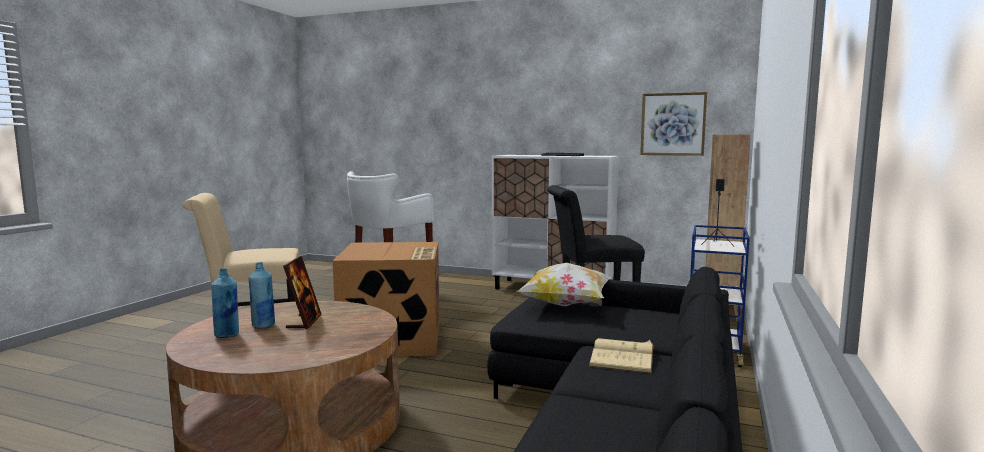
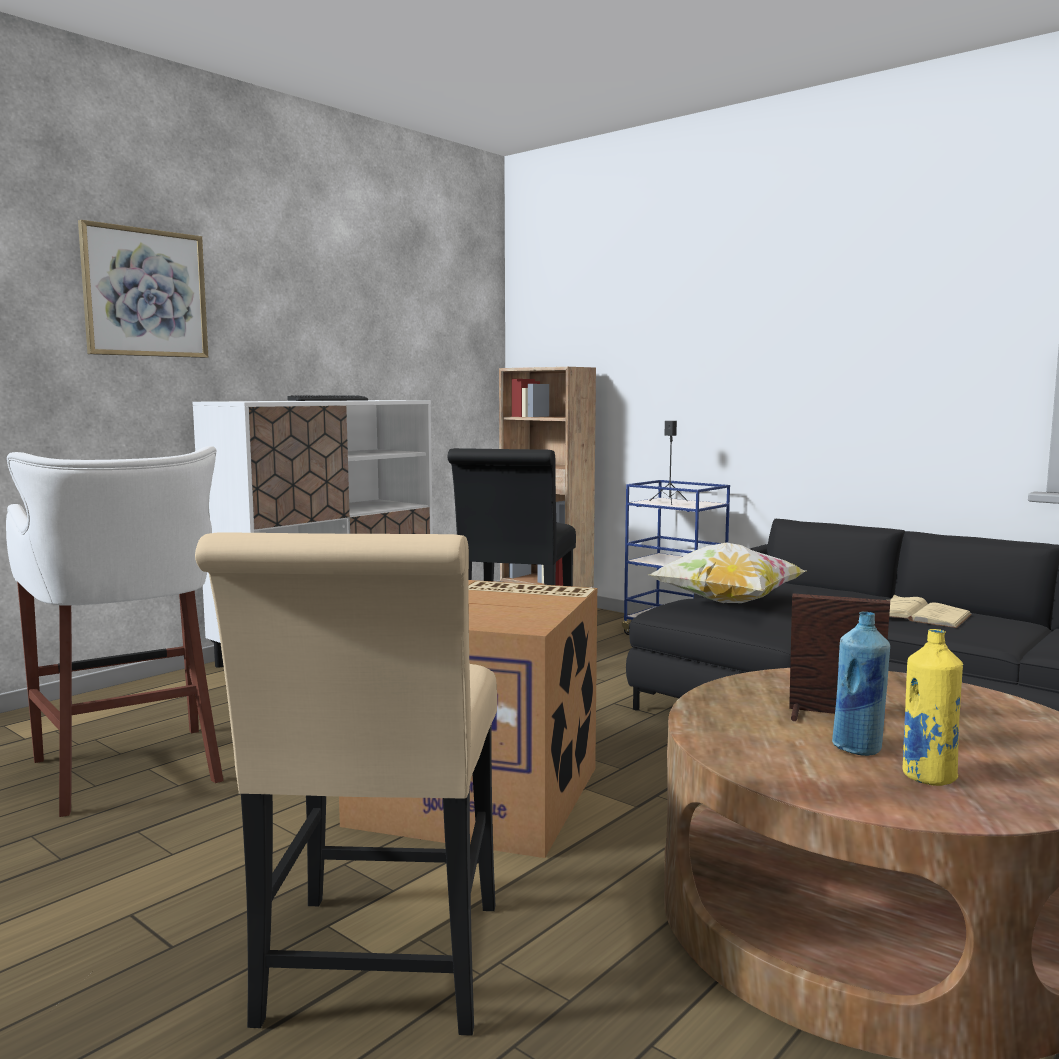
camera: 70 degrees left, 0 degrees up
(227, 335) = (928, 776): blue bottle -> yellow bottle
(673, 124) = (431, 350): picture -> picture (145, 293)

